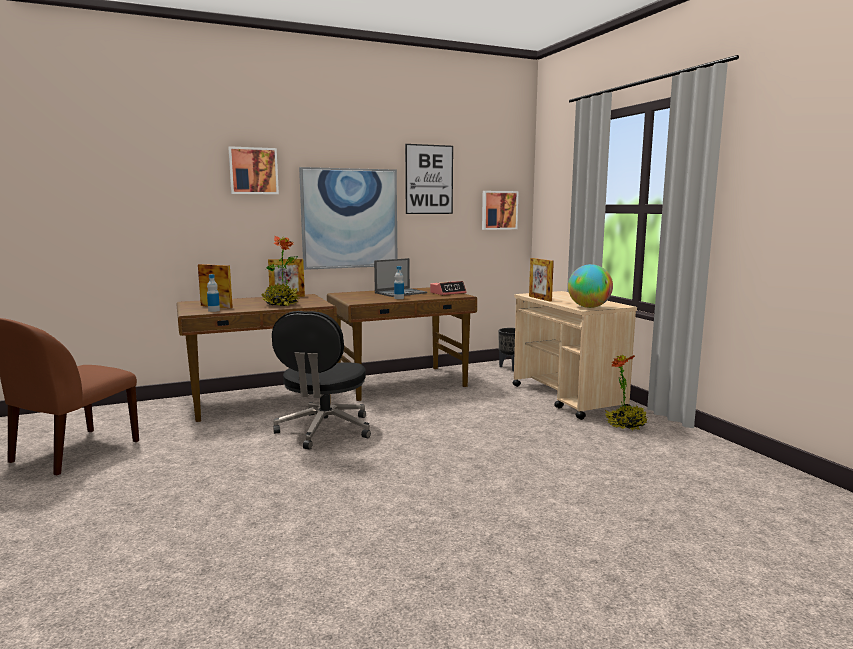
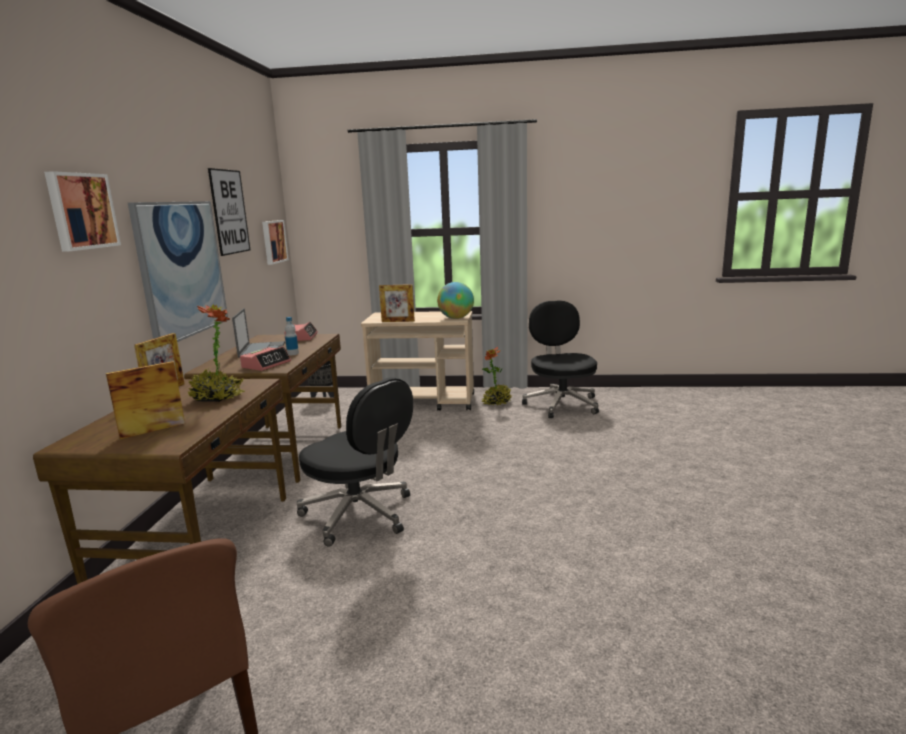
camera: 60 degrees left, 5 degrees up
(214, 310) = (183, 433): bottle -> none
(363, 299) = (266, 365): none -> alarm clock
(684, 458) = (561, 404): none -> black office chair

